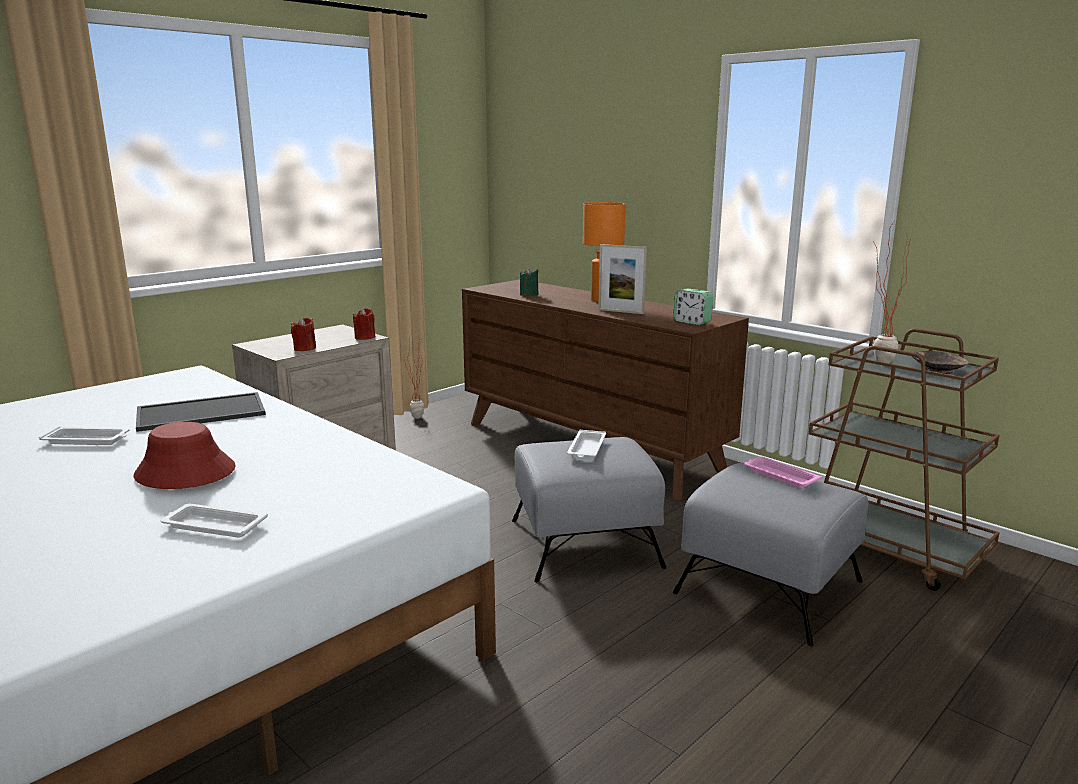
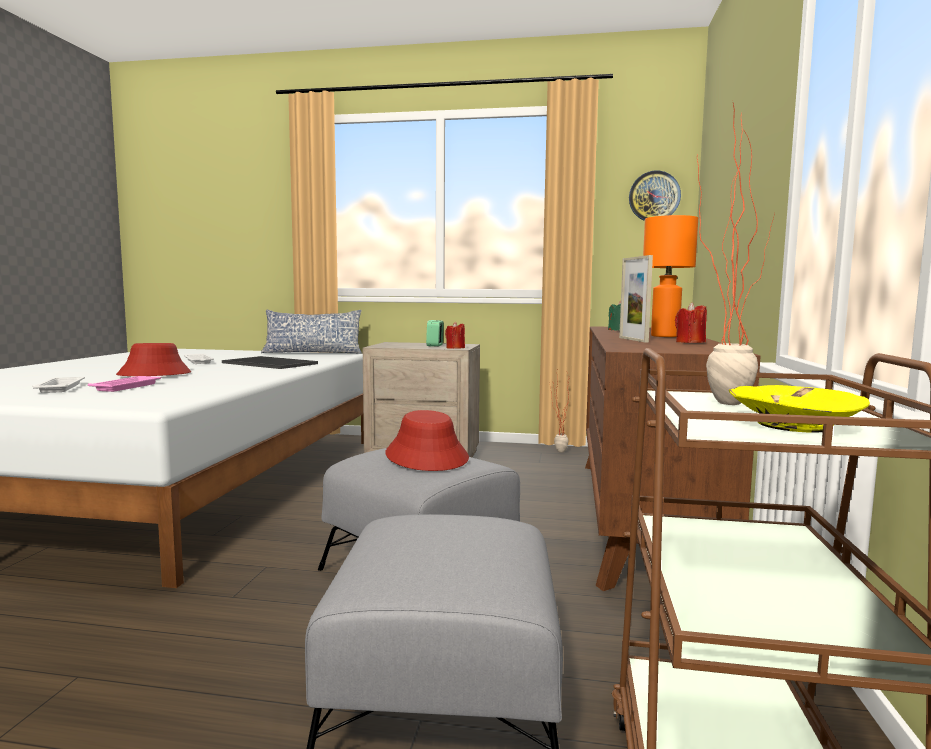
camera: 55 degrees right, 10 degrees down
(134, 381) = (312, 352): none -> pillow
(305, 348) = (400, 346): red candle -> red candle (690, 342)
(456, 145) = (654, 196): none -> wall clock
(586, 449) = (427, 456): white tray -> red hat
(692, 322) = (659, 348): alarm clock -> alarm clock (435, 345)
(780, 476) = (485, 541): pink tray -> pink tray (127, 387)
(937, 370) = (791, 424): brown bowl -> yellow bowl

